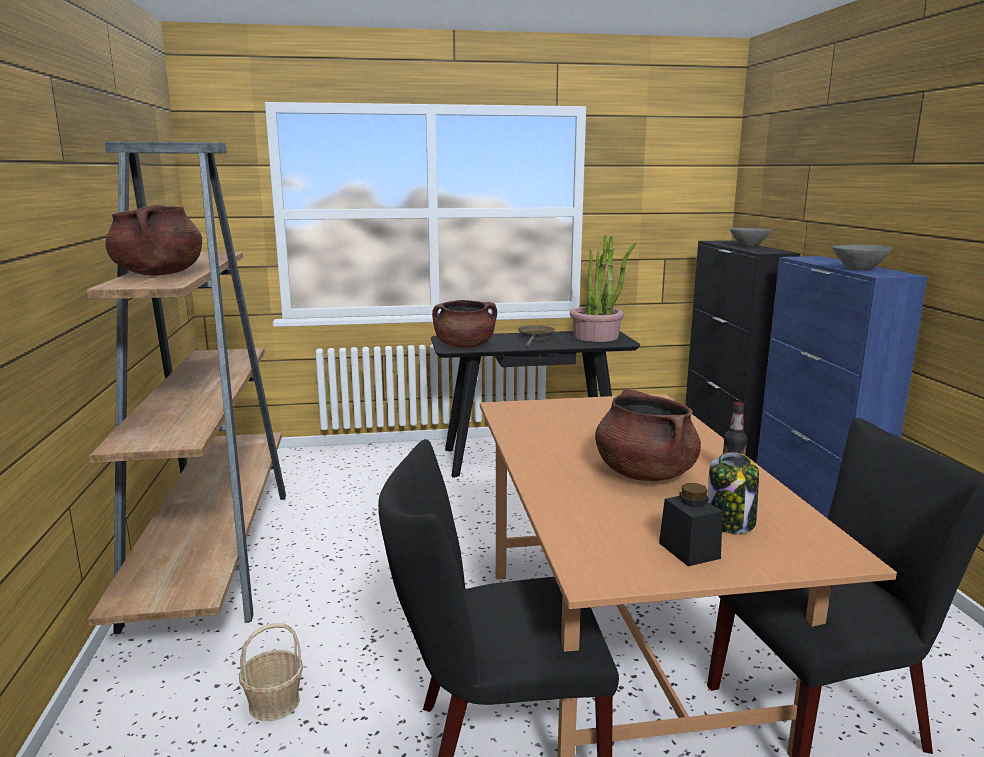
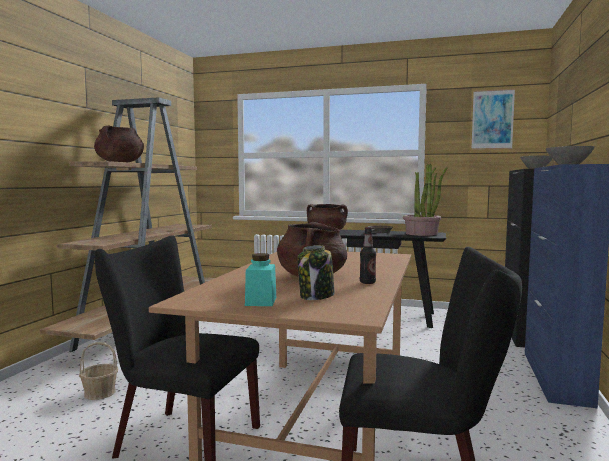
camera: 25 degrees right, 10 degrees down
(673, 165) = (492, 119): none -> picture
(689, 550) = (261, 301): black jar -> turquoise jar

